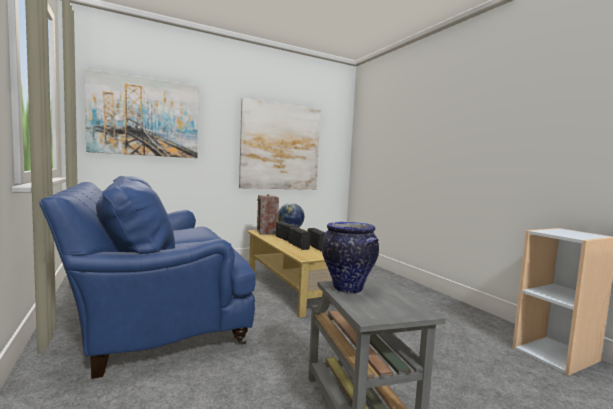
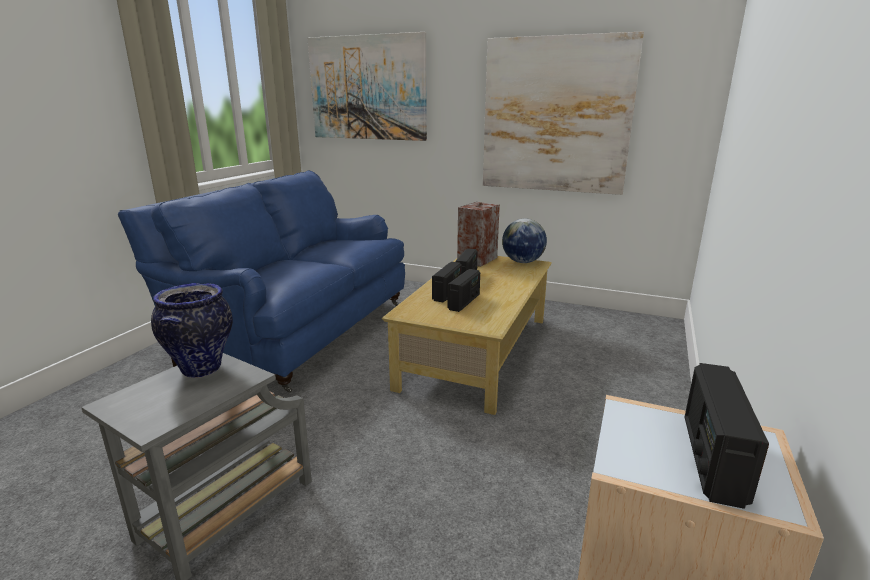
camera: 50 degrees right, 15 degrees up
(575, 233) = (712, 458): none -> radio

